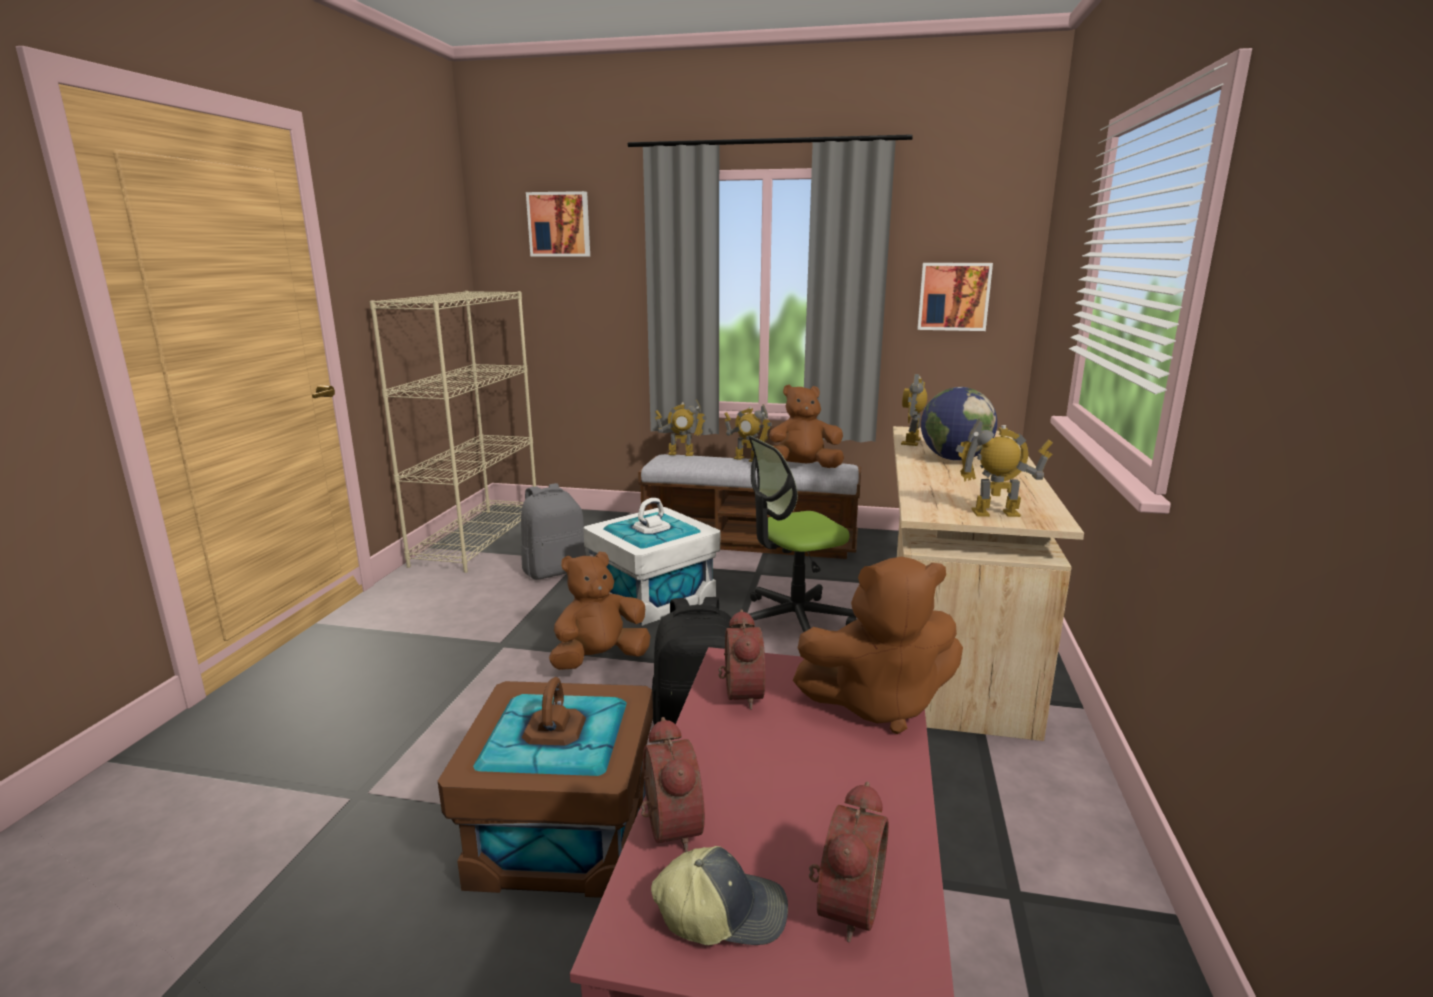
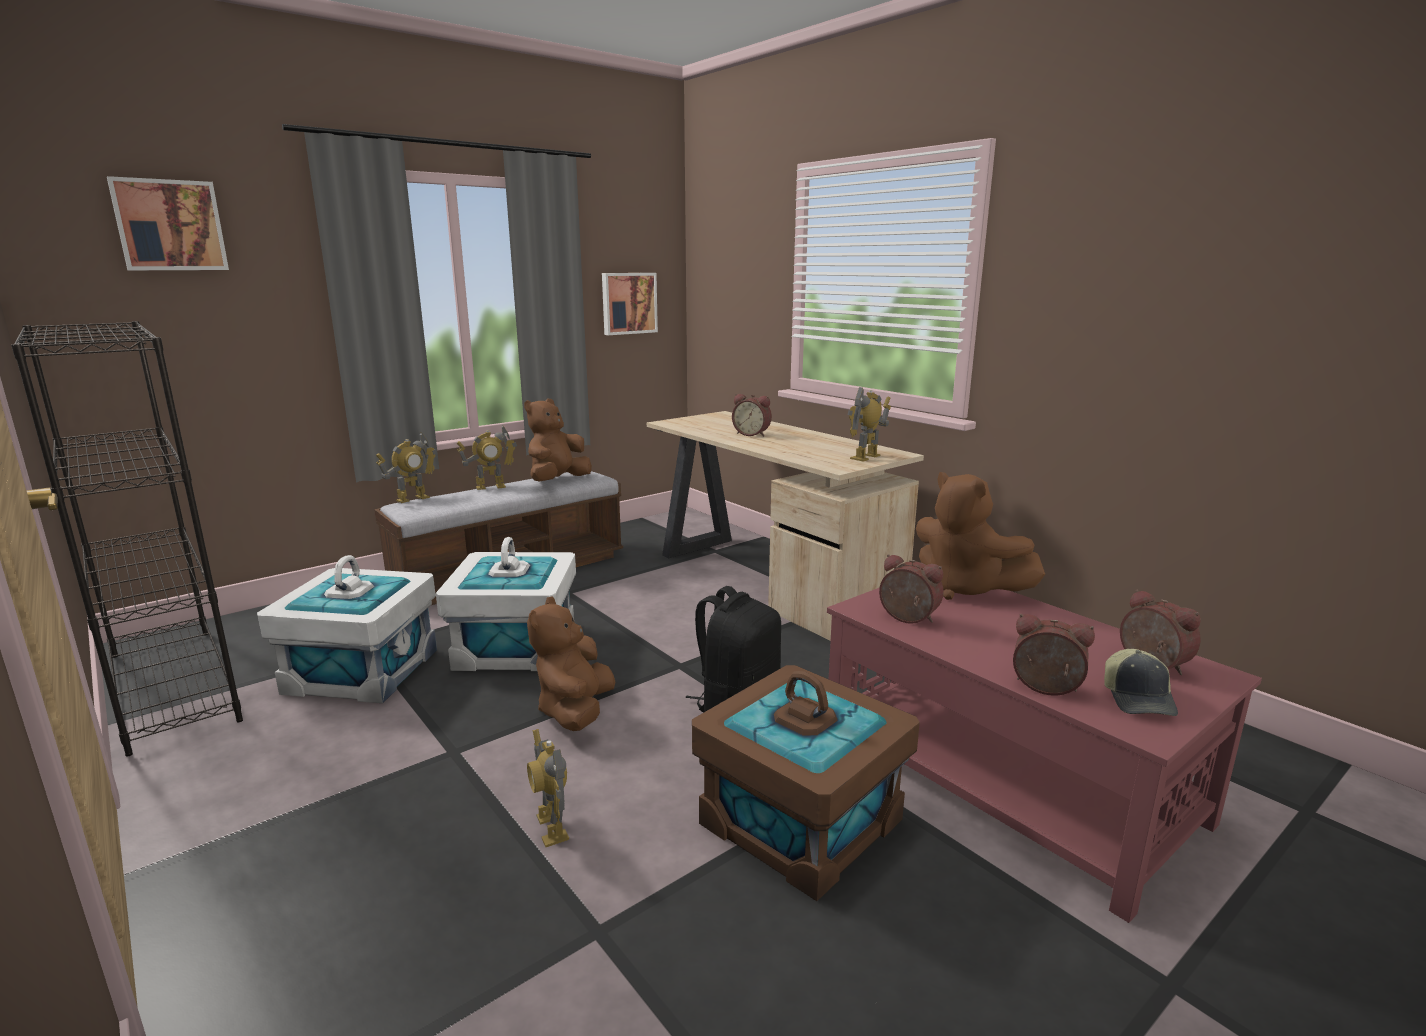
camera: 50 degrees left, 0 degrees up
(478, 539) = (171, 686): beige bookcase -> black bookcase
(555, 570) = (361, 671): grey backpack -> white storage box
(722, 913) = (1139, 698): cap -> cap turned 150 degrees clockwise
(794, 620) = (662, 612): office chair -> none
(878, 703) = (965, 589): brown plush toy -> brown plush toy turned 105 degrees clockwise
(912, 441) = (693, 429): toy robot -> toy robot (551, 828)
(954, 459) = (752, 434): globe -> alarm clock

